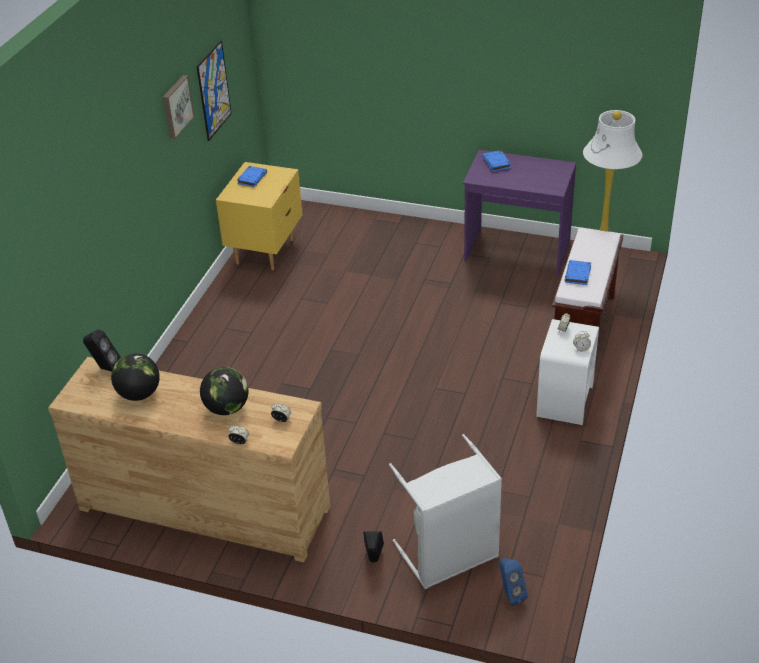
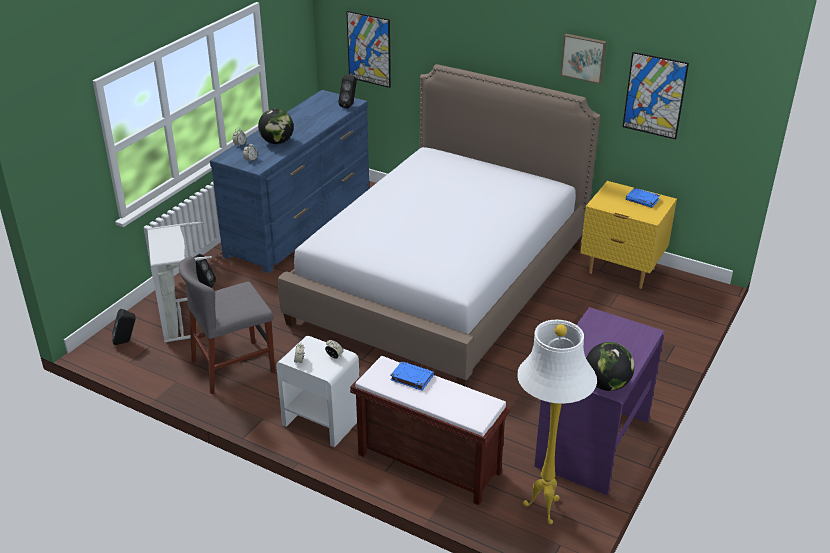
camera: 100 degrees right, 5 degrees down
(44, 308) = (369, 49): none -> picture
(139, 394) = (314, 115): globe -> globe (606, 384)
(204, 506) = (301, 222): brown dresser -> blue dresser
(315, 361) = (442, 283): none -> bed
(496, 163) = (627, 337): blue book -> none
(510, 594) = (126, 342): blue speaker -> black speaker
(514, 484) = (233, 366): none -> grey chair

